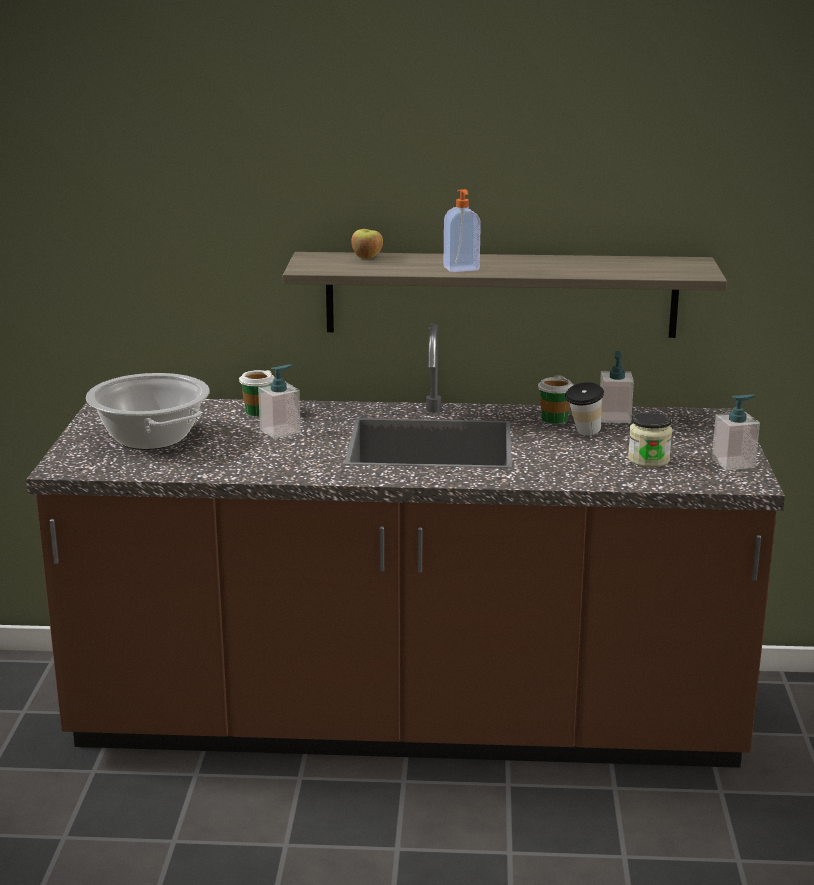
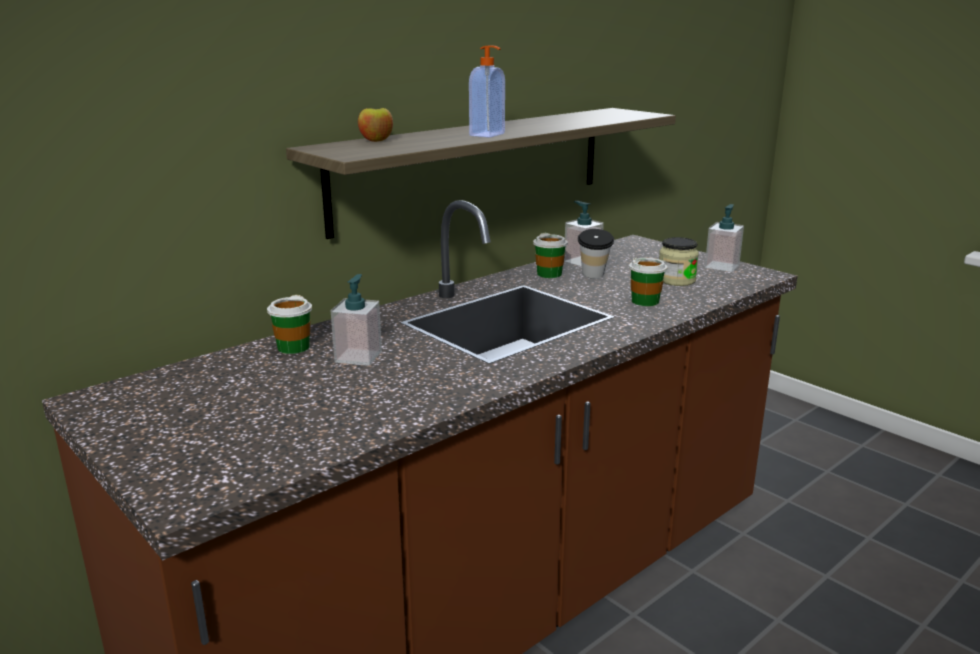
camera: 45 degrees left, 0 degrees up
(152, 438) = (231, 415): cooking pot -> none
(569, 465) = (645, 301): none -> cup

